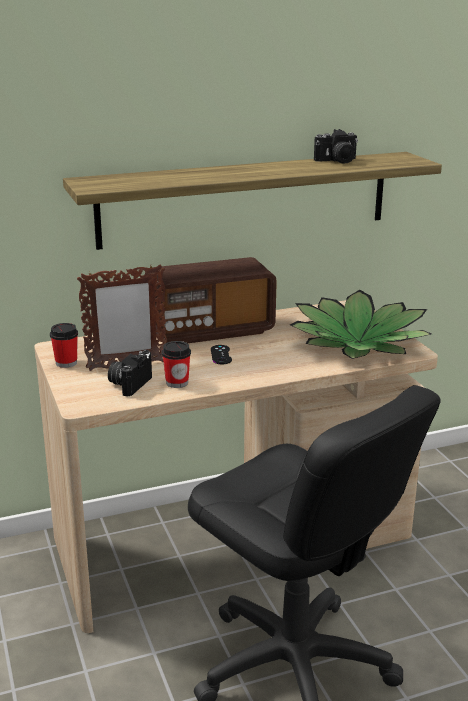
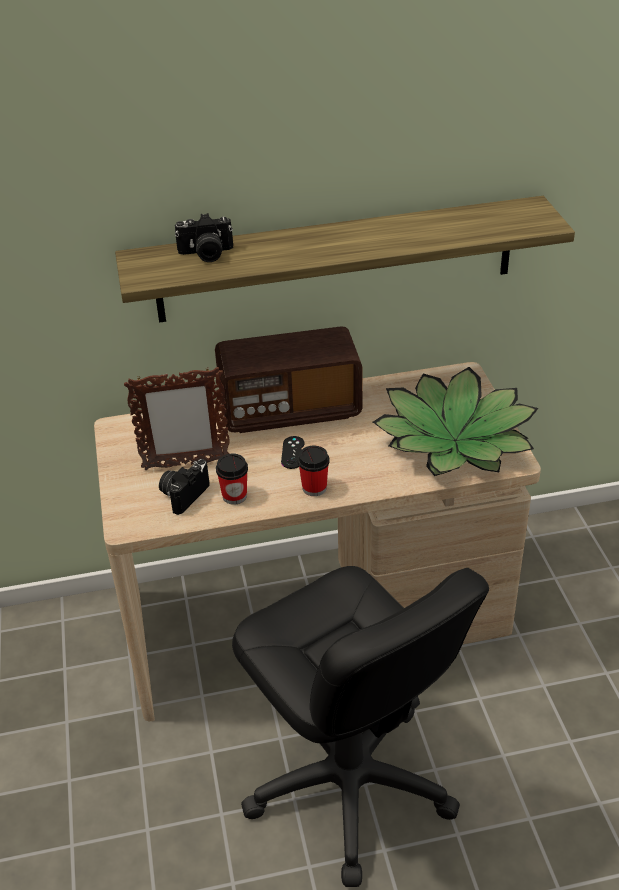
camera: 10 degrees right, 15 degrees up
(66, 363) = (123, 455): cup -> cup (314, 488)
(337, 161) = (447, 220): camera -> camera (206, 254)

